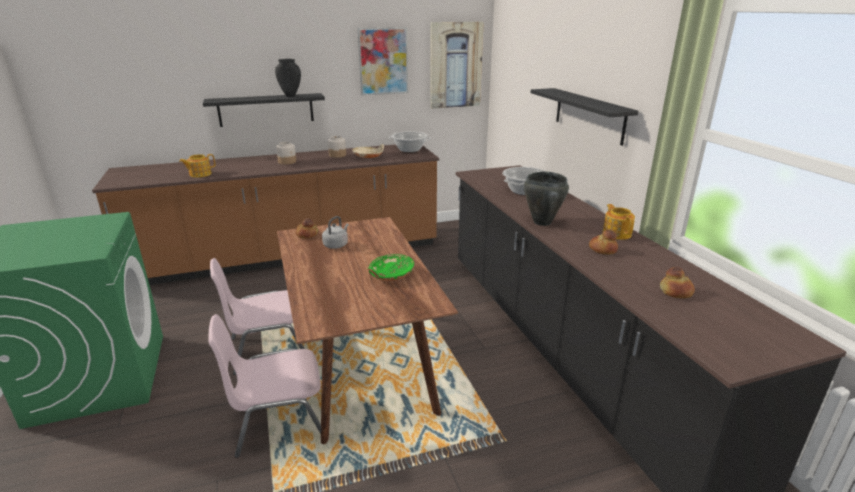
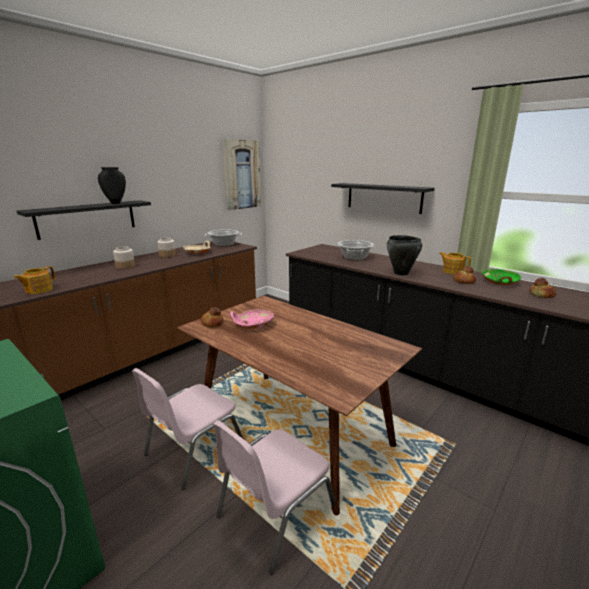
camera: 30 degrees left, 5 degrees down
(336, 245) = (253, 325): grey kettle -> pink bowl
(383, 61) = (190, 171): picture -> none
(390, 275) = (333, 336): green bowl -> green bowl (499, 282)

